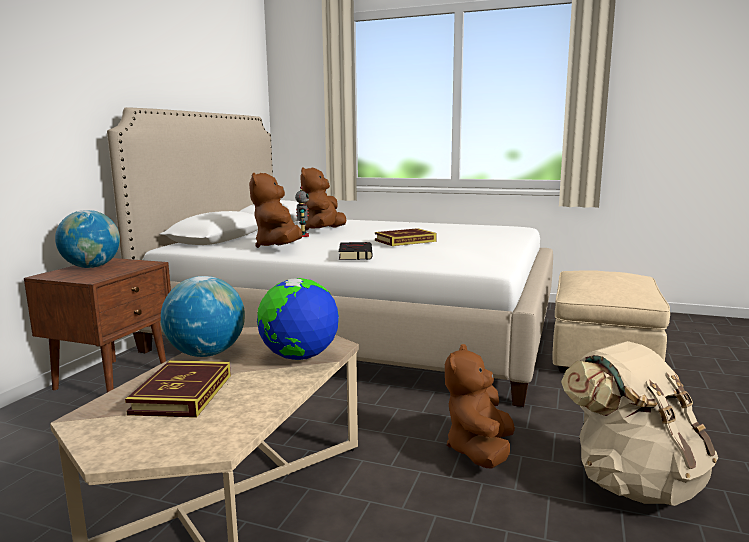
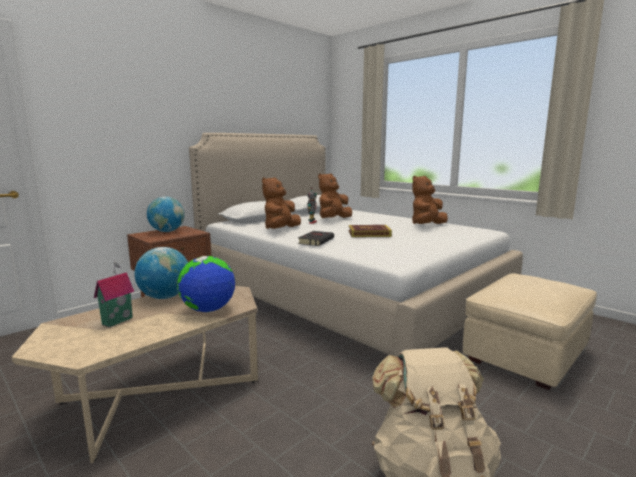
camera: 25 degrees right, 0 degrees up
(182, 394) = (116, 320): book -> toy house
(480, 451) = (336, 407): brown plush toy -> brown plush toy (427, 225)

